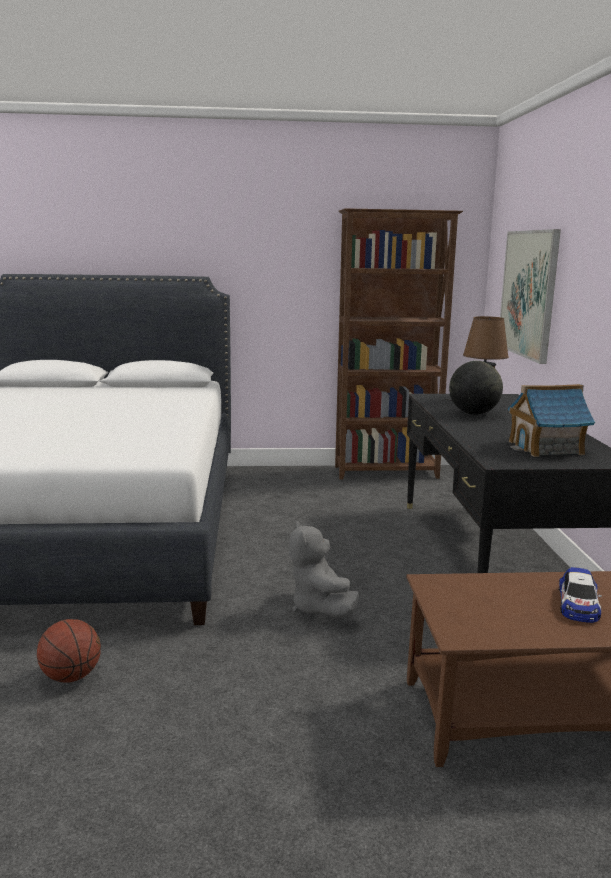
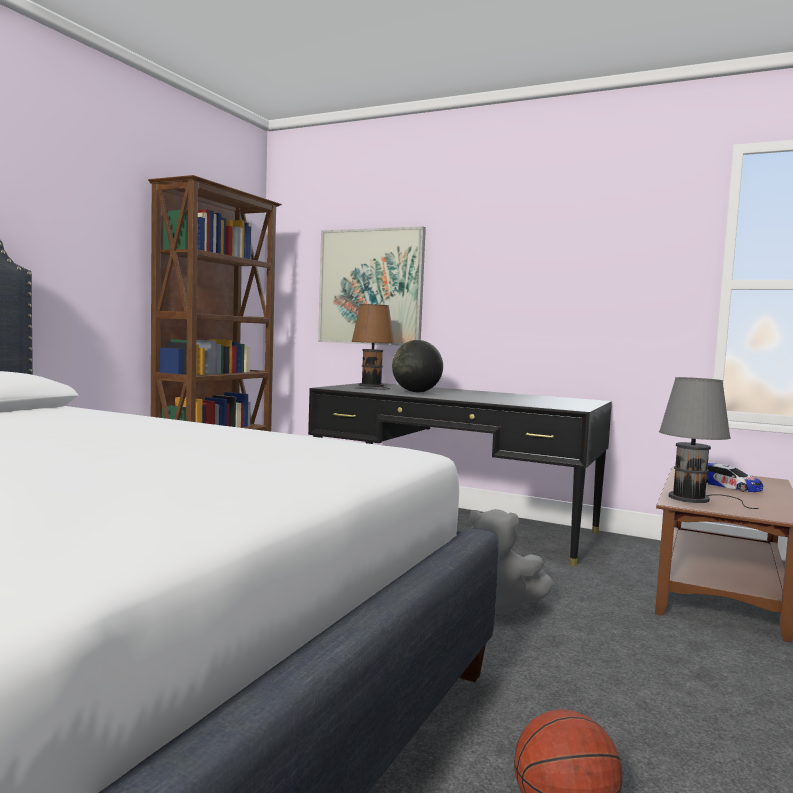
camera: 60 degrees left, 10 degrees down
(465, 588) = (693, 498): none -> grey table lamp
(546, 448) = (543, 400): toy house -> none

